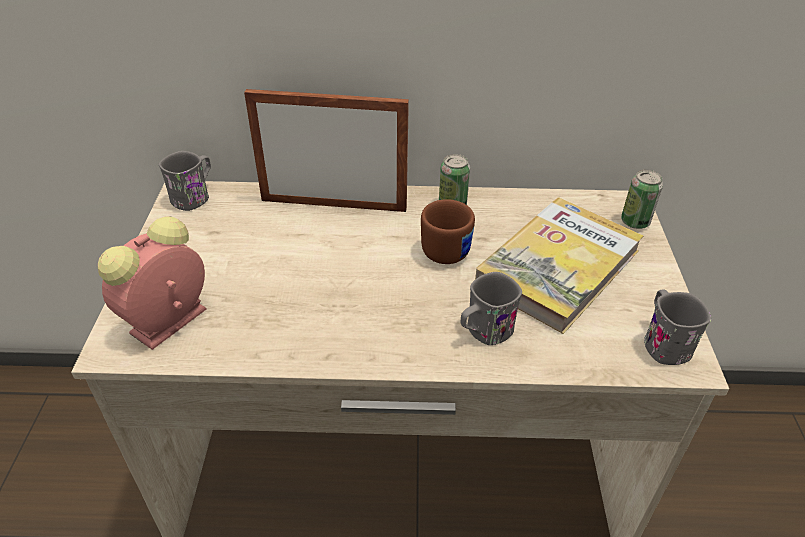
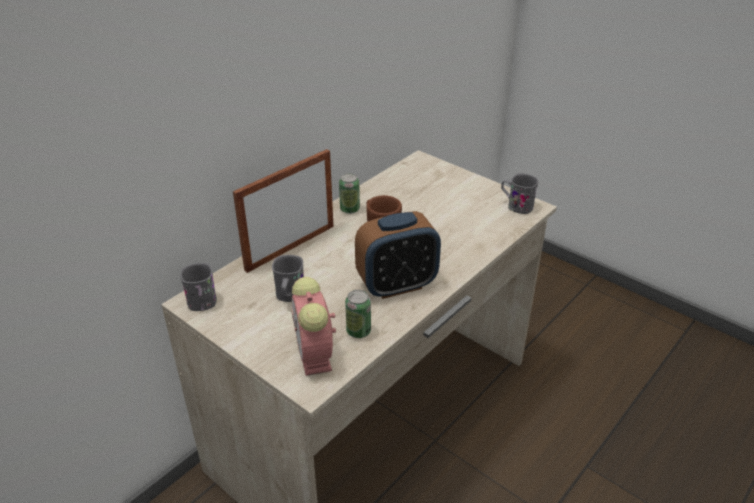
camera: 50 degrees left, 5 degrees down
(354, 319) = (397, 285): none -> alarm clock
(483, 332) = (454, 249): grey mug -> grey mug (289, 296)
(558, 267) = (438, 204): book -> none
(635, 222) = (435, 166): can -> can (358, 331)

